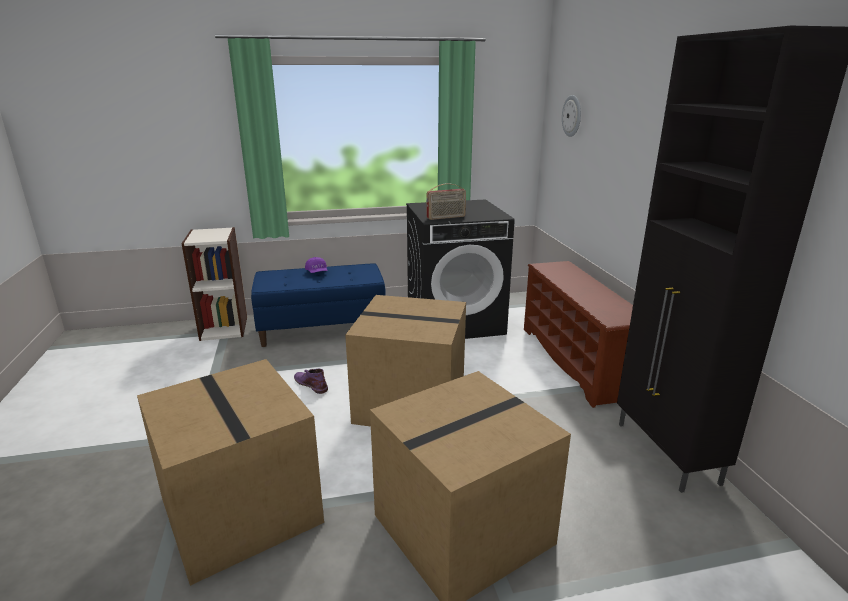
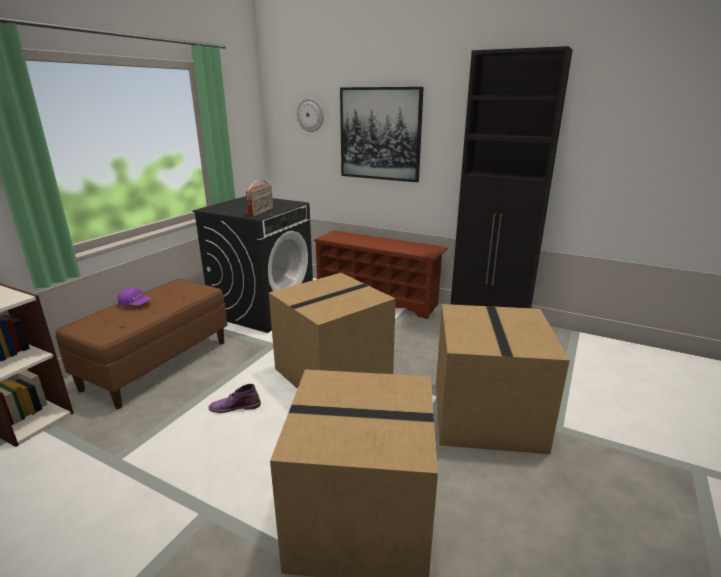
camera: 50 degrees left, 0 degrees up
(323, 329) = (157, 364): blue bench -> brown bench
(621, 148) = (380, 134): none -> picture

